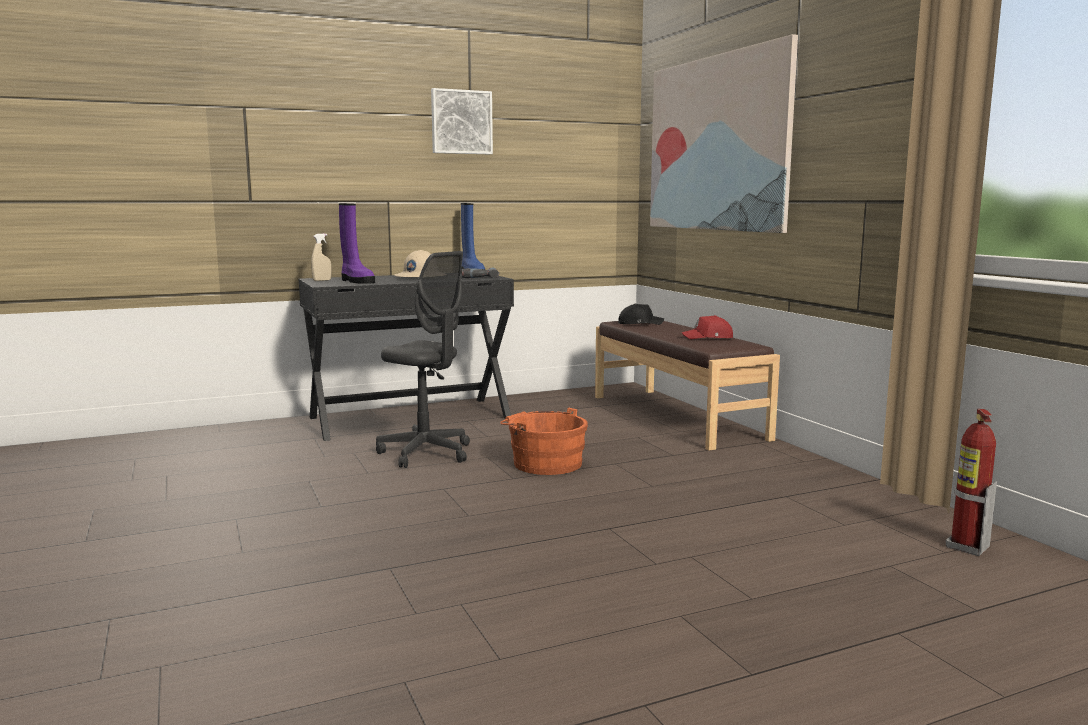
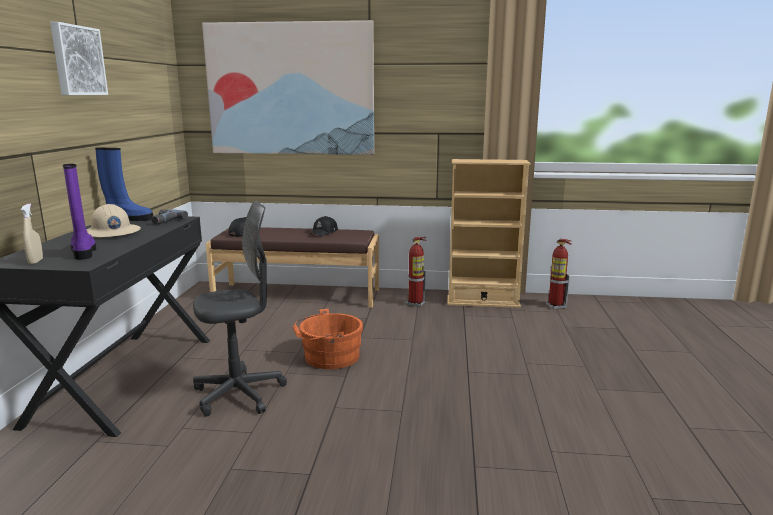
camera: 60 degrees left, 5 degrees up
(356, 281) = (83, 252): purple boot -> purple boot turned 105 degrees counterclockwise
(708, 337) = (324, 232): red cap -> black cap
(767, 466) = (416, 304): none -> fire extinguisher
(861, 498) = (483, 302): none -> beige bookcase

